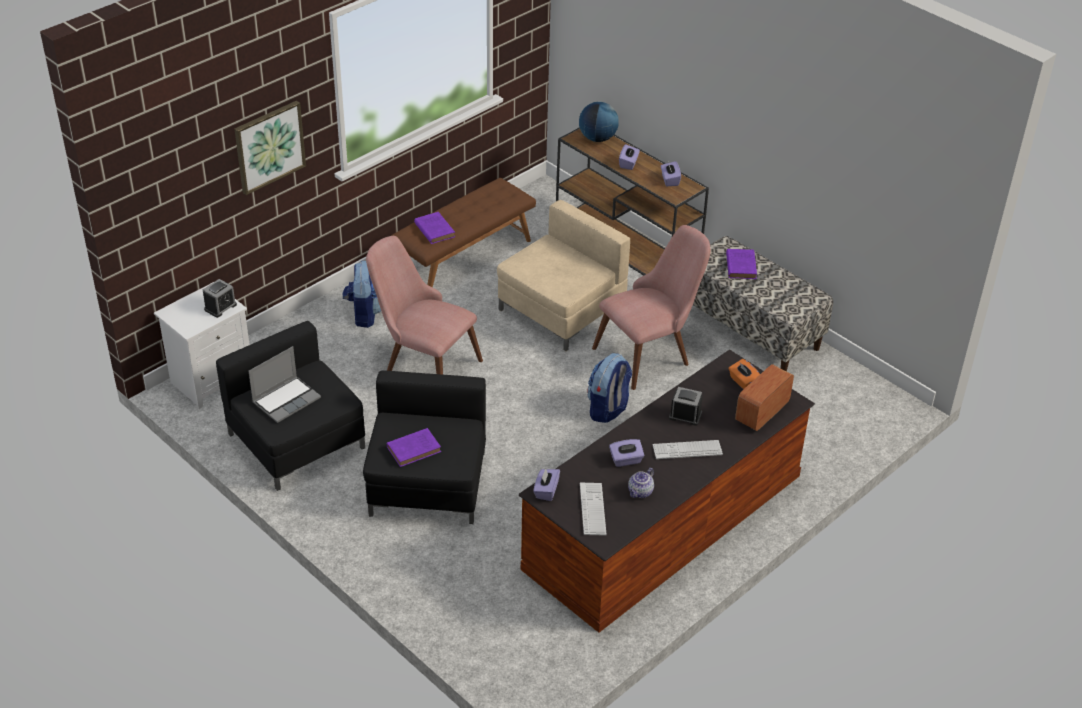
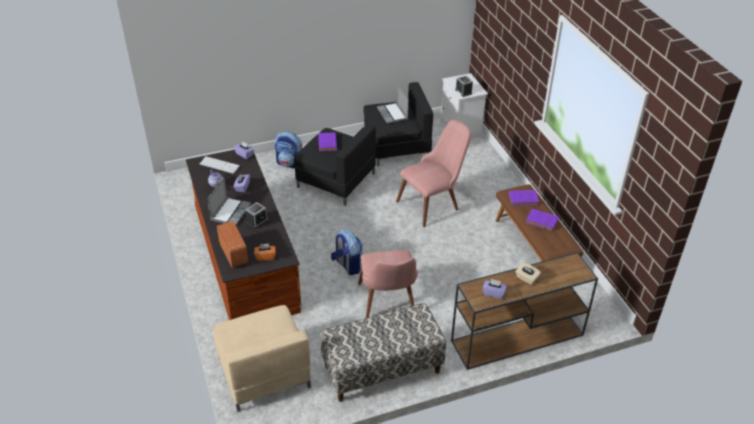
camera: 115 degrees right, 0 degrees up
(269, 146) = (521, 56): picture -> none
(364, 314) = (492, 192): backpack -> backpack (290, 164)
(560, 310) = (455, 276): beige armchair -> beige armchair (264, 371)
(597, 138) = (569, 273): globe -> none
(628, 163) = (526, 278): purple tissue box -> beige tissue box
(687, 450) = (230, 212): keyboard -> laptop
(741, 265) = (403, 331): purple book -> purple book (542, 221)

